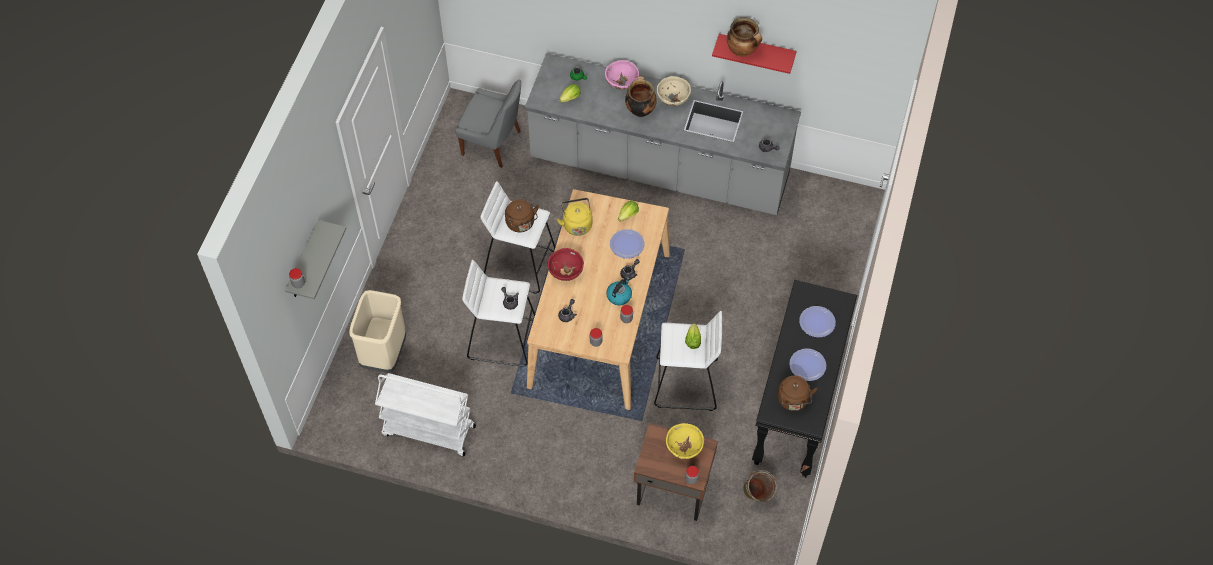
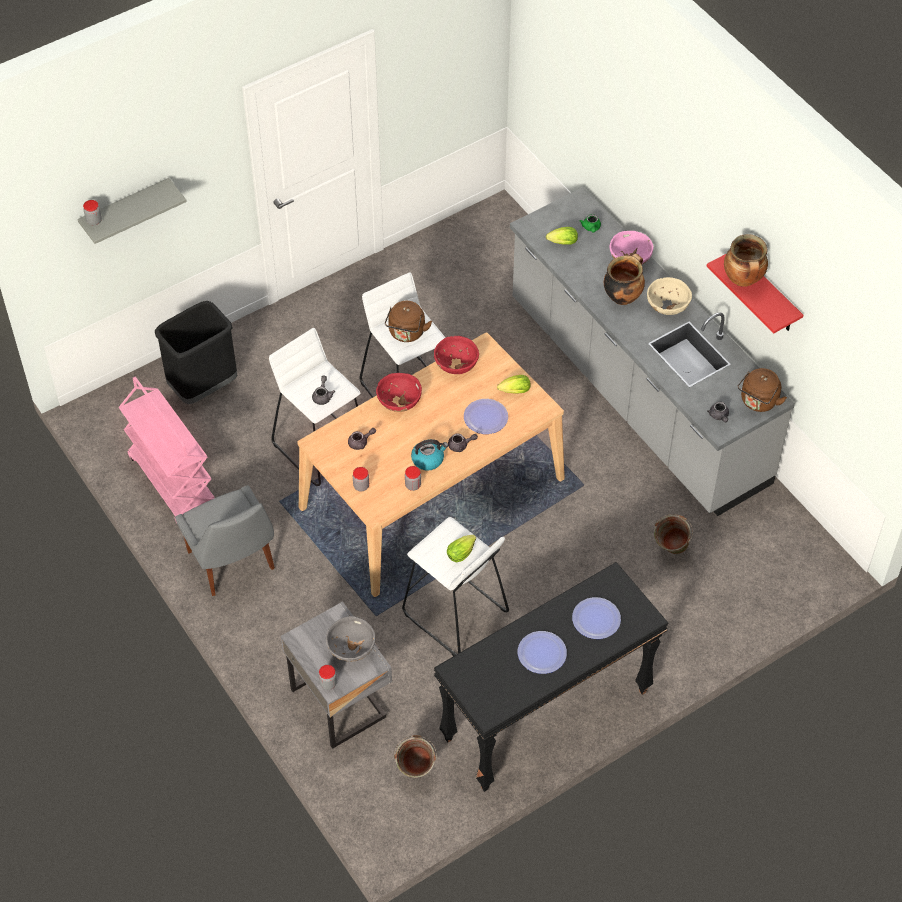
camera: 40 degrees right, 5 degrees down
(384, 354) = (203, 387): beige trash can -> black trash can
(428, 431) = (172, 481): white cart -> pink cart
(493, 144) = (493, 265): grey chair -> grey chair (232, 562)
(576, 224) = (456, 366): yellow kettle -> red bowl
(673, 489) = (340, 701): brown nightstand -> grey nightstand
(684, 448) = (351, 649): yellow bowl -> grey bowl
(771, 254) = (670, 551): none -> green bucket
(793, 401) = (490, 676): brown kettle -> brown kettle (758, 402)

